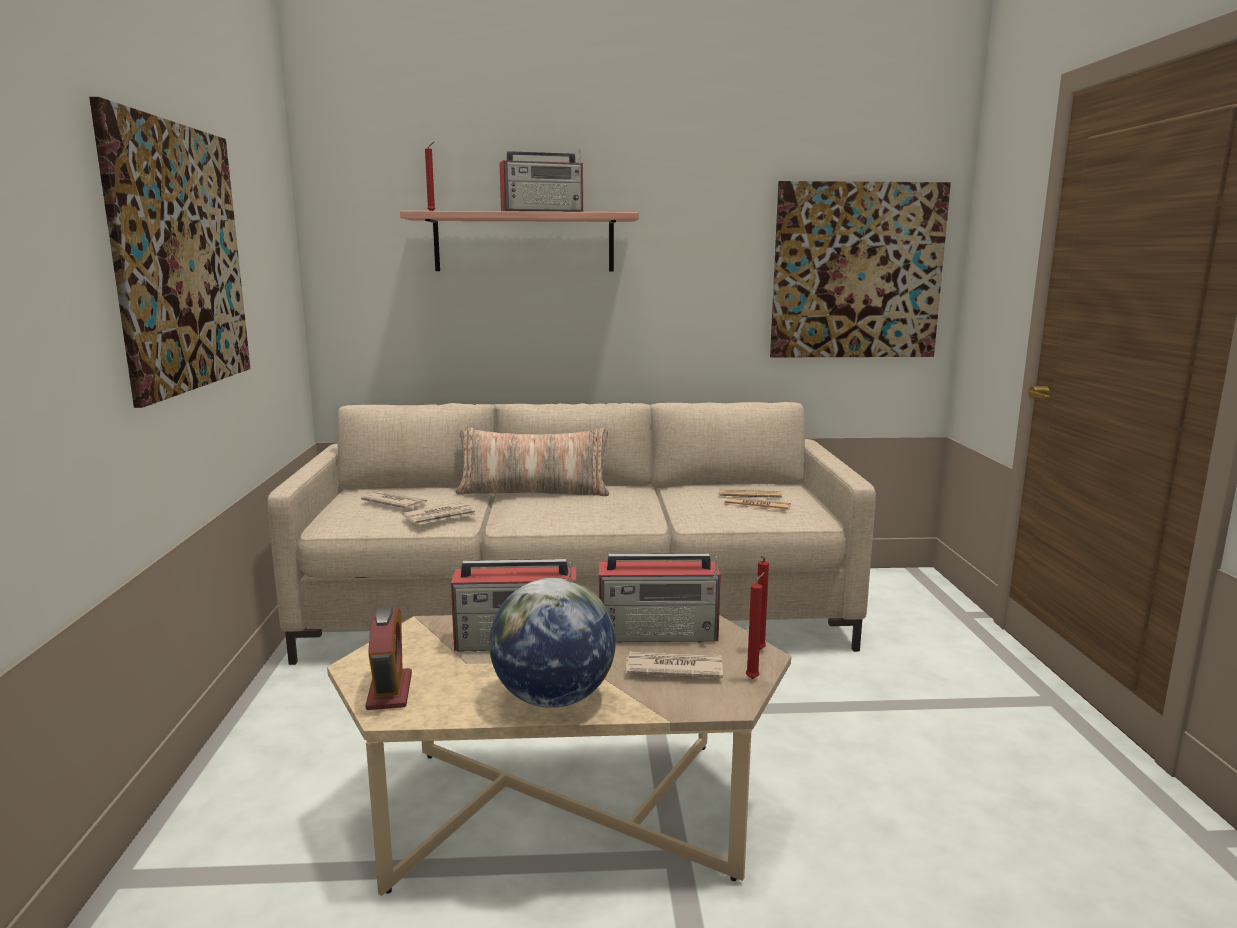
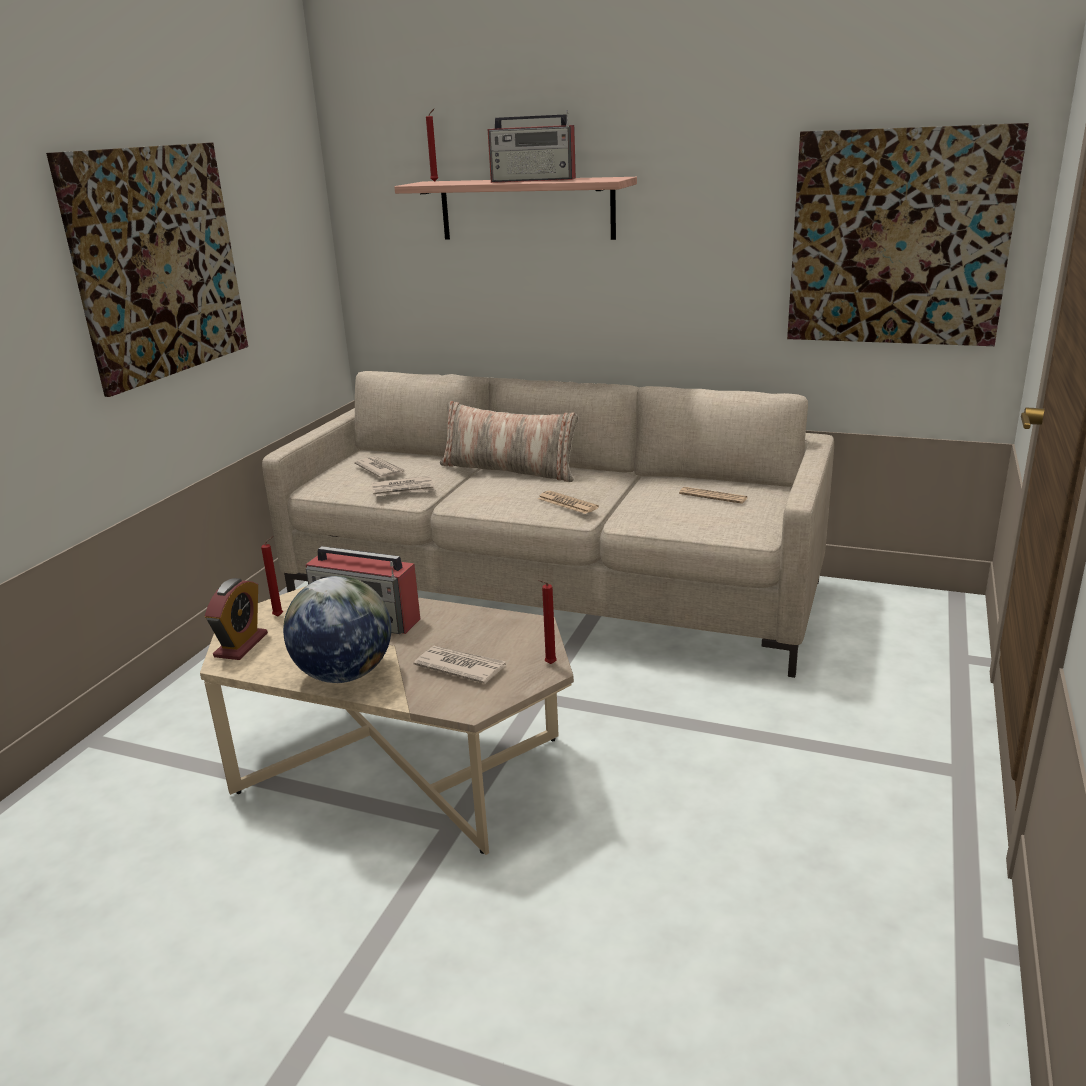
camera: 25 degrees right, 10 degrees up
(659, 634) = (484, 633): radio -> none
(754, 678) = (516, 689): red candle -> red candle (280, 616)
(757, 505) = (705, 510): newspaper -> newspaper (567, 503)

